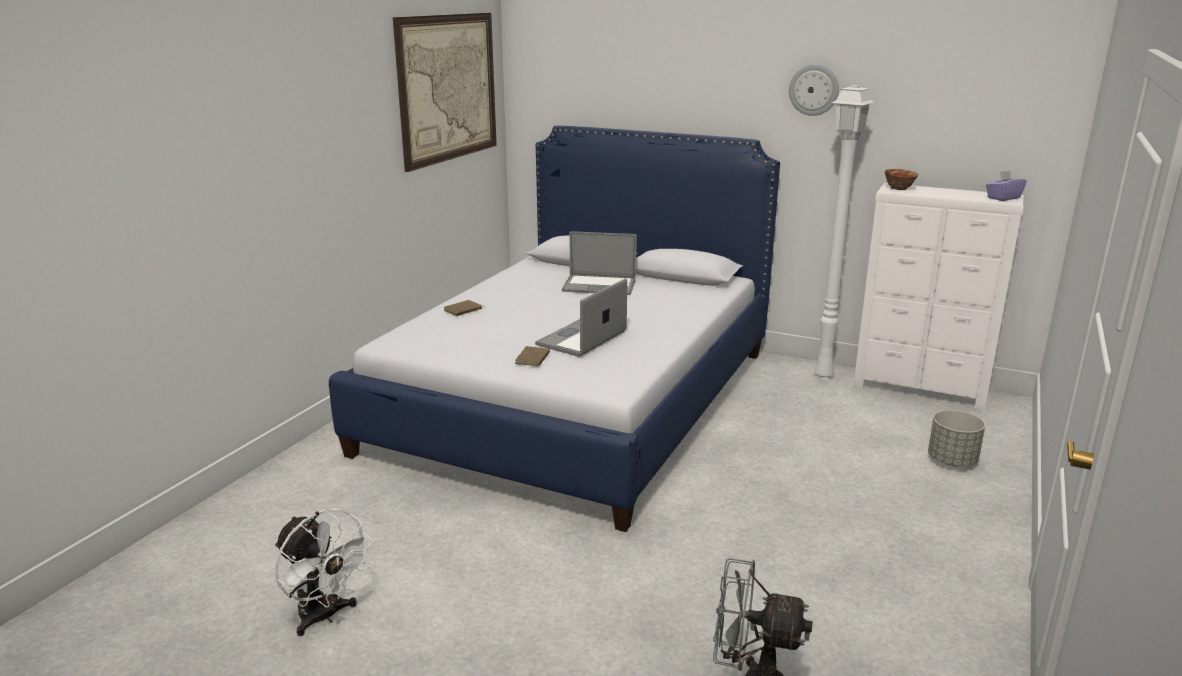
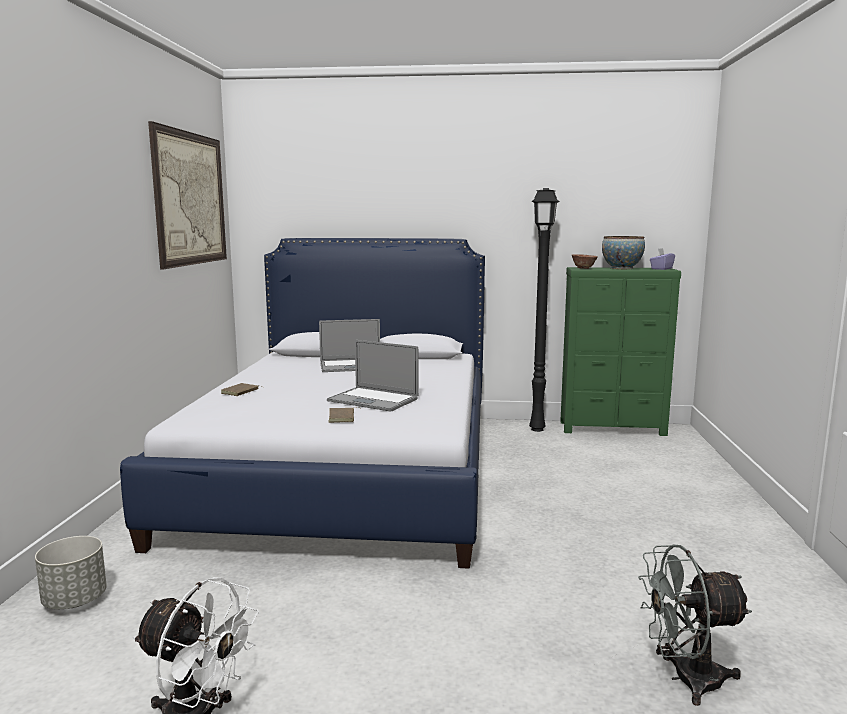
camera: 20 degrees left, 10 degrees down
(581, 338) = (373, 400): laptop -> laptop turned 75 degrees counterclockwise
(814, 90) = (505, 197): wall clock -> none
(825, 376) = (538, 429): white floor lamp -> black floor lamp
(920, 389) = (613, 429): white dresser -> green dresser
(950, 193) = (621, 268): none -> bowl
(951, 460) = (677, 471): grey planter -> grey planter (75, 600)

